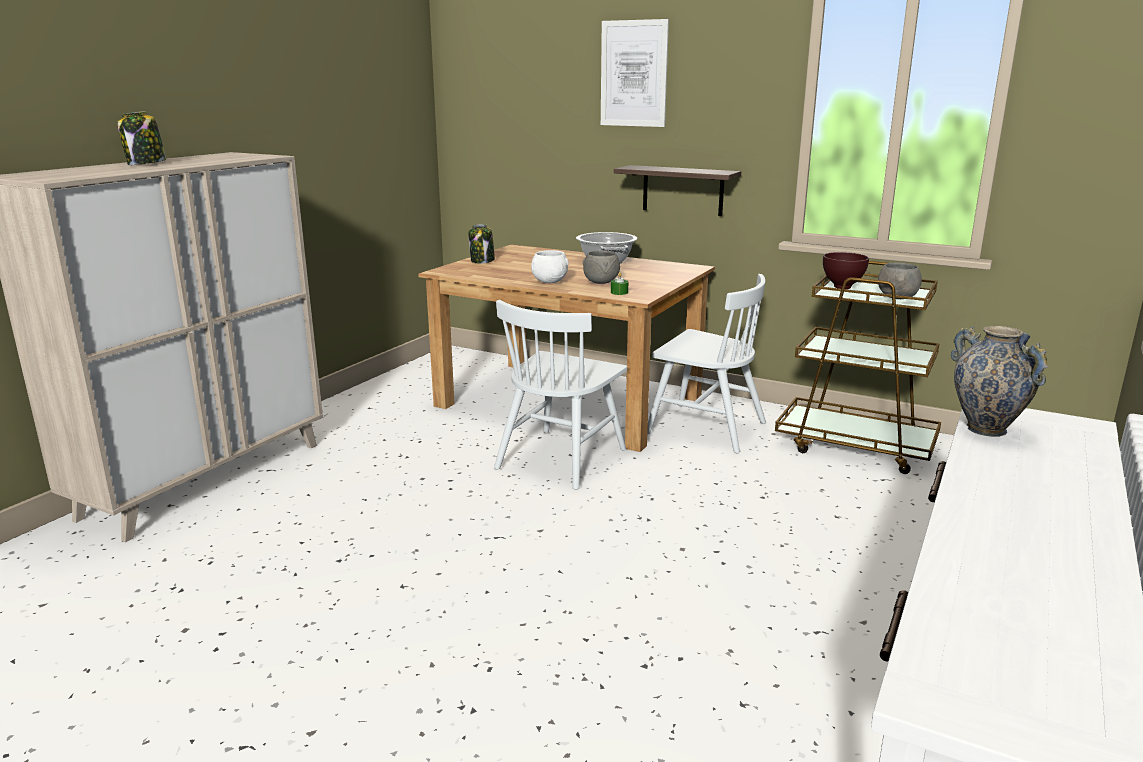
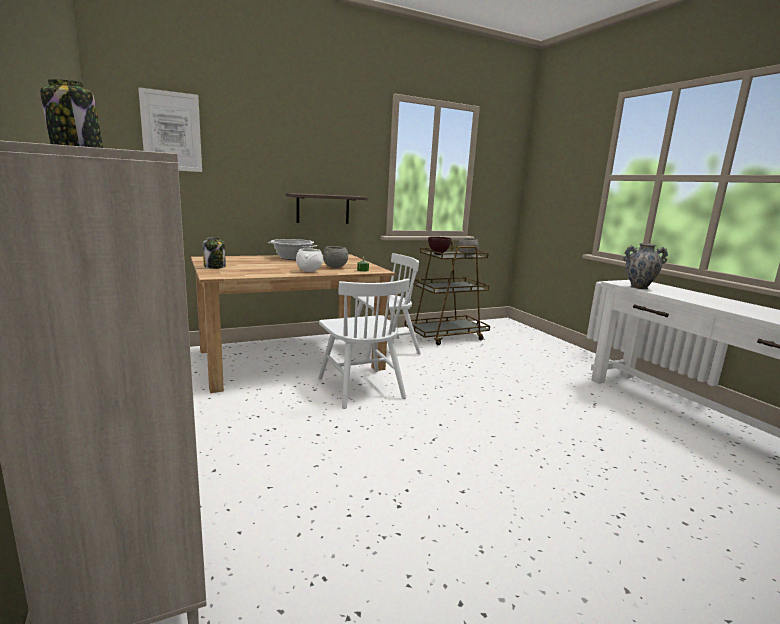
camera: 55 degrees left, 5 degrees down
(633, 74) = (286, 131): picture -> picture (171, 131)

